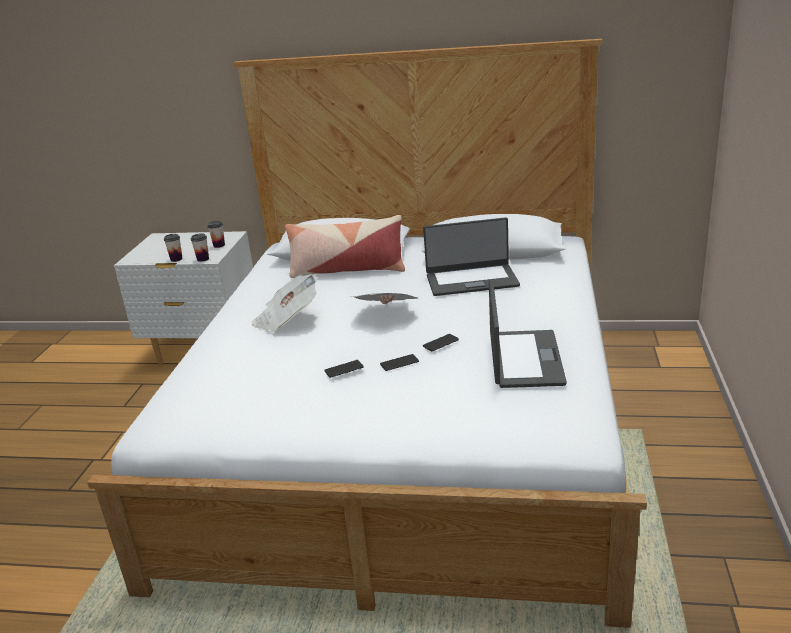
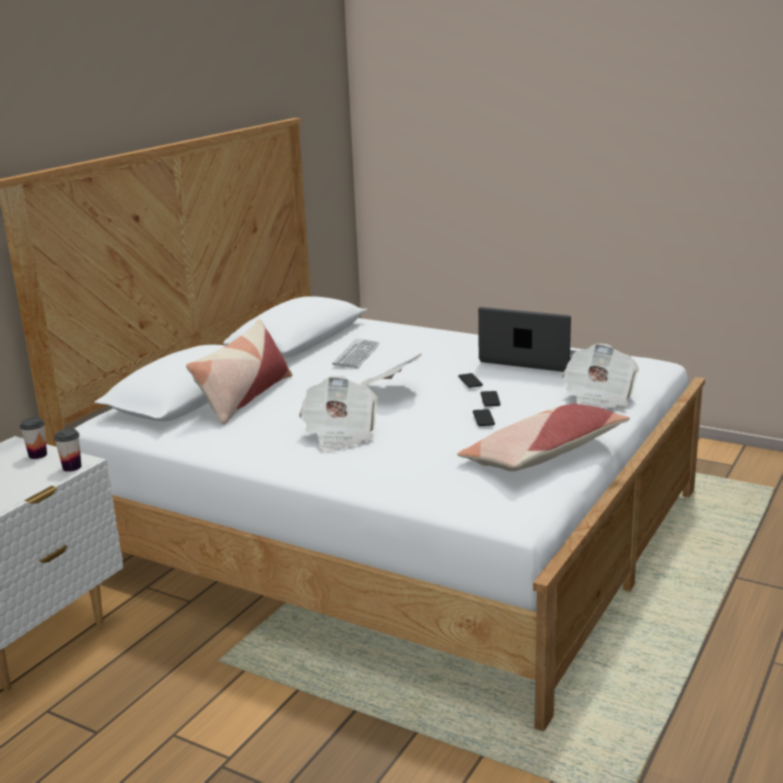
camera: 70 degrees left, 5 degrees down
(176, 259) = (37, 485): cup -> none
(274, 417) = (544, 454): none -> pillow
(437, 420) = (598, 398): none -> newspaper
(471, 280) = (356, 354): laptop -> keyboard

